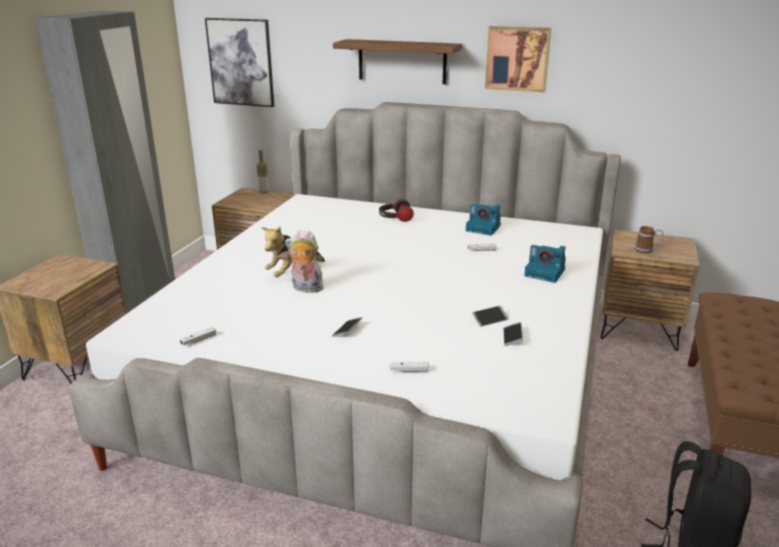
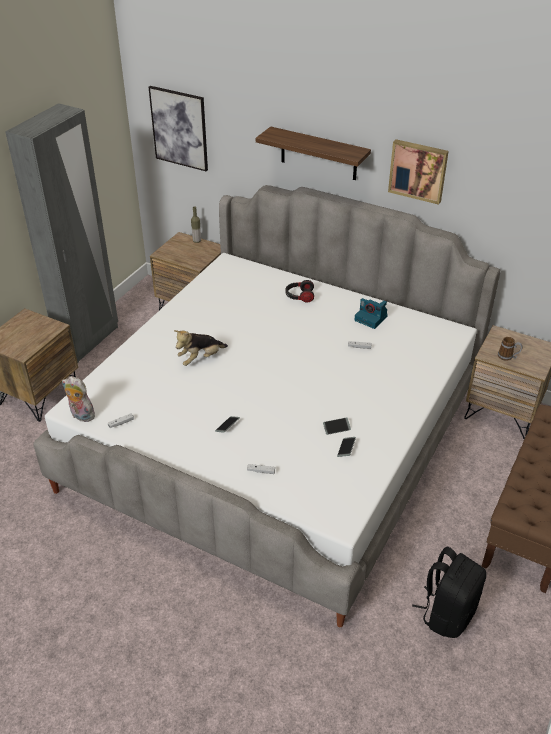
camera: 10 degrees right, 15 degrees up
(305, 288) = (206, 377): plush toy -> plush toy (81, 416)
(546, 273) = (401, 381): camera -> none

